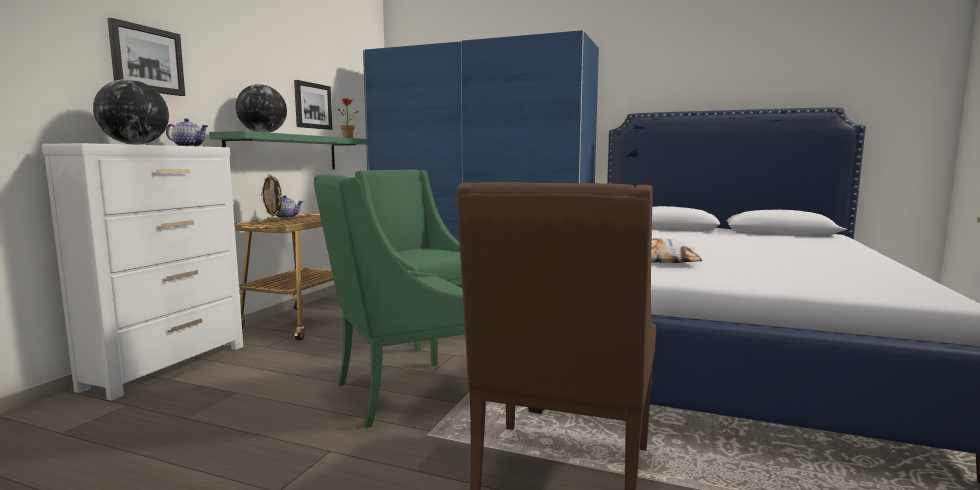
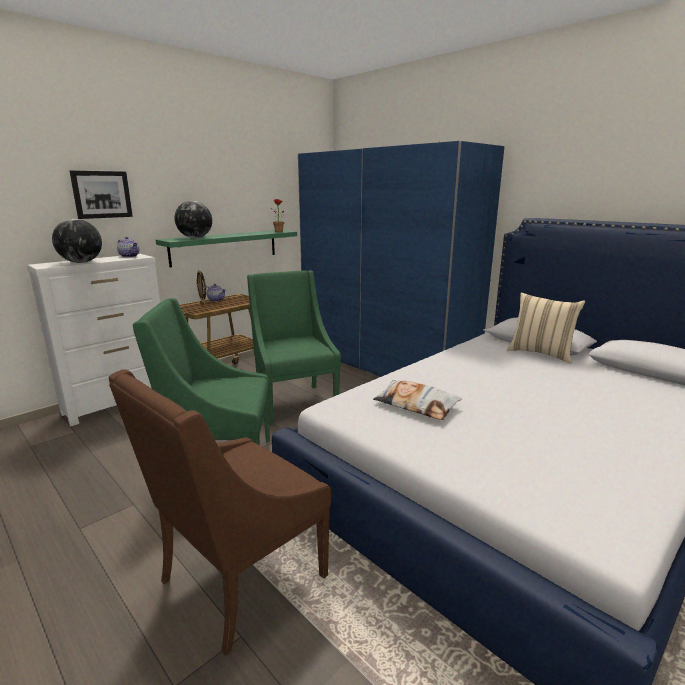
camera: 25 degrees right, 10 degrees up
(312, 106) = (252, 206): picture -> none
(684, 232) = (541, 353): none -> beige pillow

